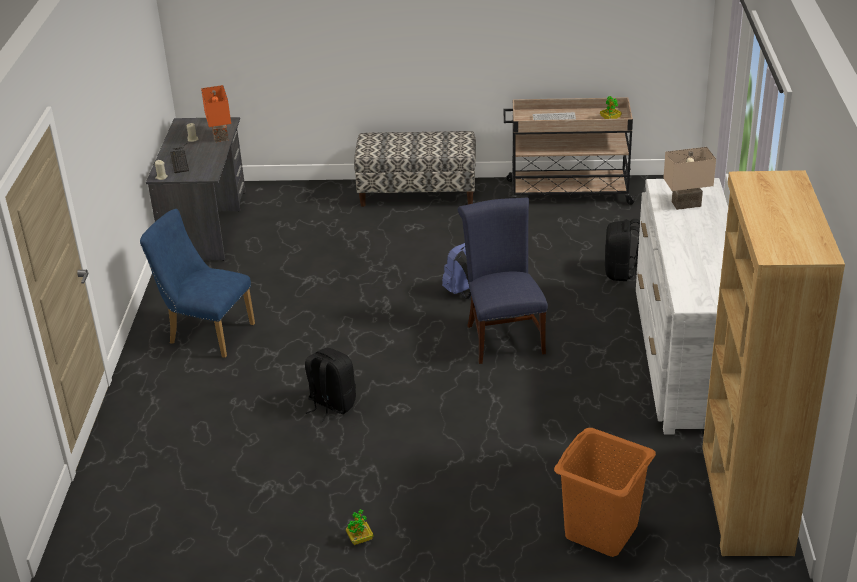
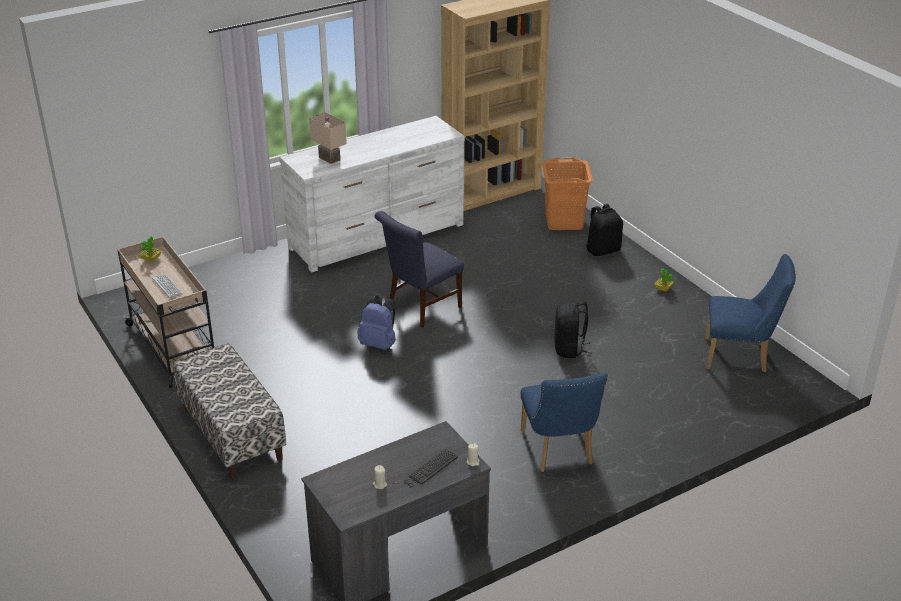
camera: 125 degrees left, 0 degrees up
(176, 526) = (740, 357): none -> blue chair
(219, 136) = (358, 468): orange table lamp -> none
(621, 272) = (290, 286): black backpack -> black backpack (603, 250)

